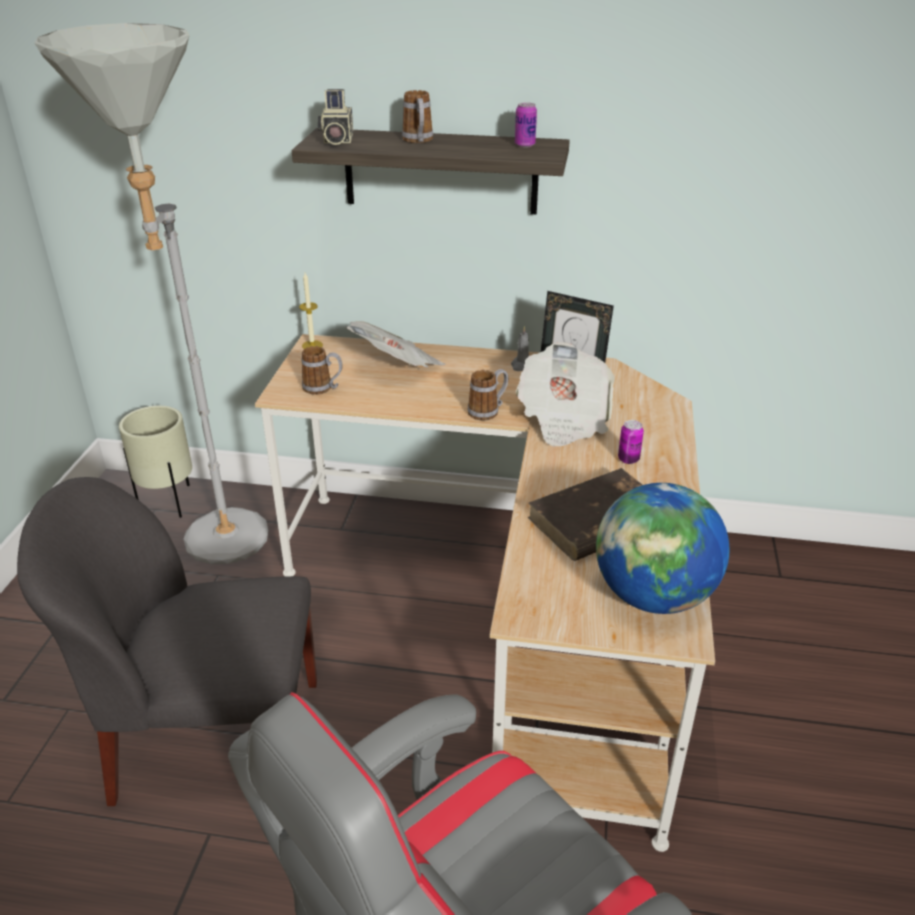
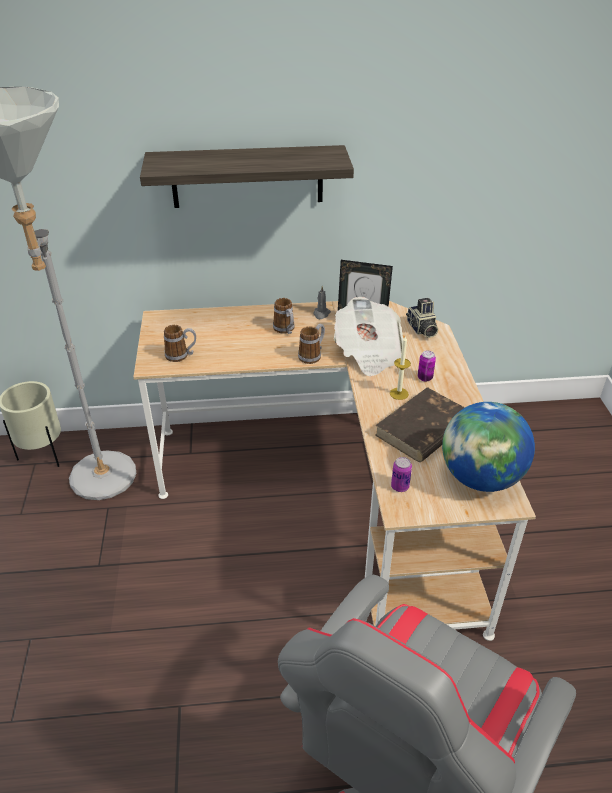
camera: 15 degrees left, 5 degrees up
(213, 741) = (155, 637): grey chair -> none
(312, 345) = (156, 320): candle -> candle (399, 393)
(336, 140) = (170, 163): camera -> camera (421, 329)
(397, 368) = (230, 329): newspaper -> none
(418, 141) = (234, 158): mug -> mug (285, 330)
(524, 145) = (316, 154): can -> can (400, 486)

